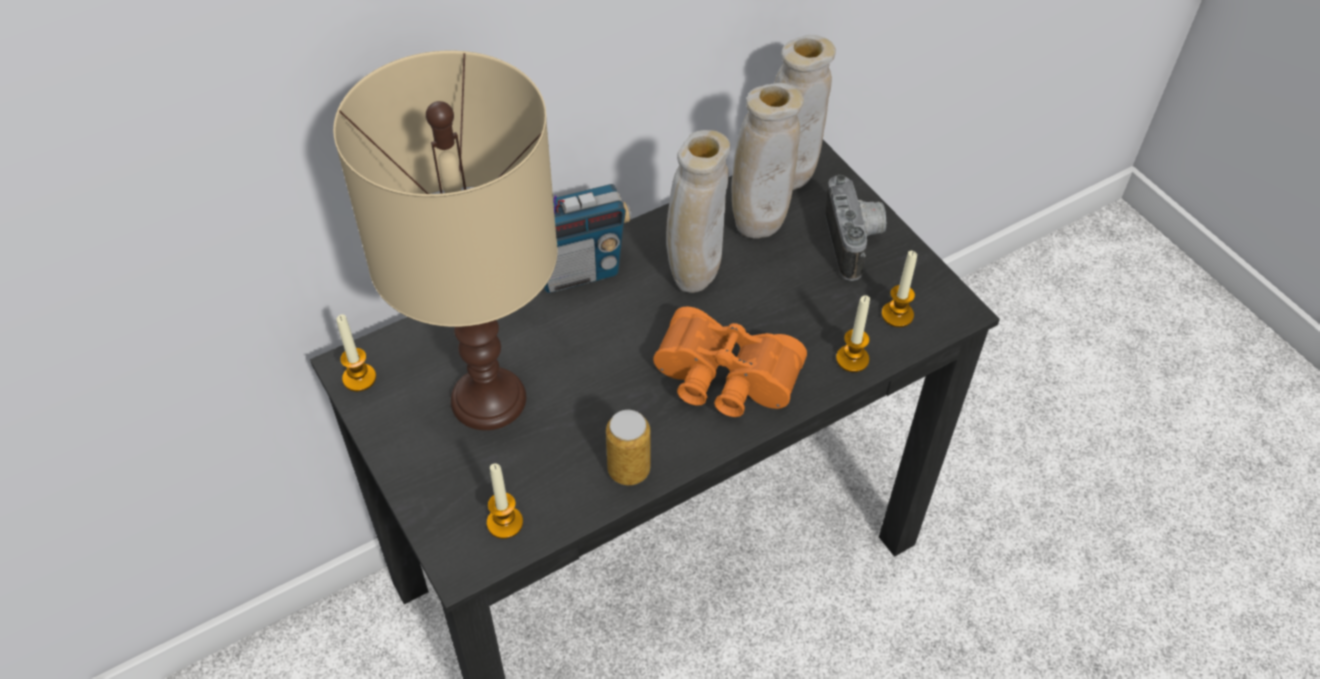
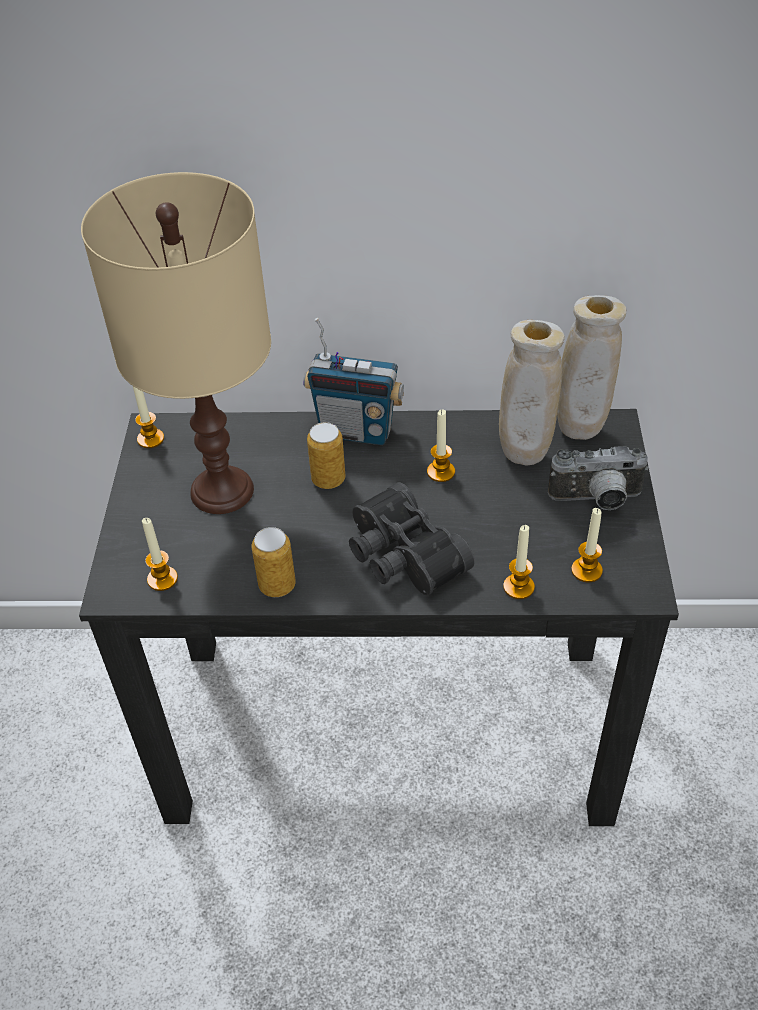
camera: 35 degrees right, 5 degrees down
(589, 336) = (328, 479): none -> can
(693, 278) = (441, 472): beige vase -> candle
(724, 381) = (401, 556): orange binoculars -> black binoculars
(855, 243) = (597, 500): camera -> camera turned 60 degrees clockwise

